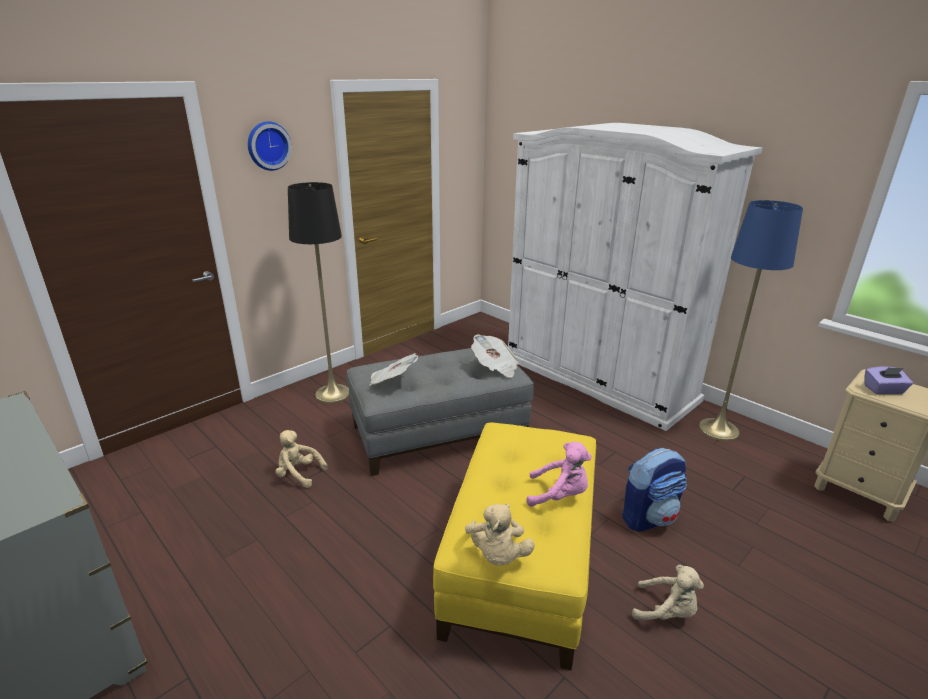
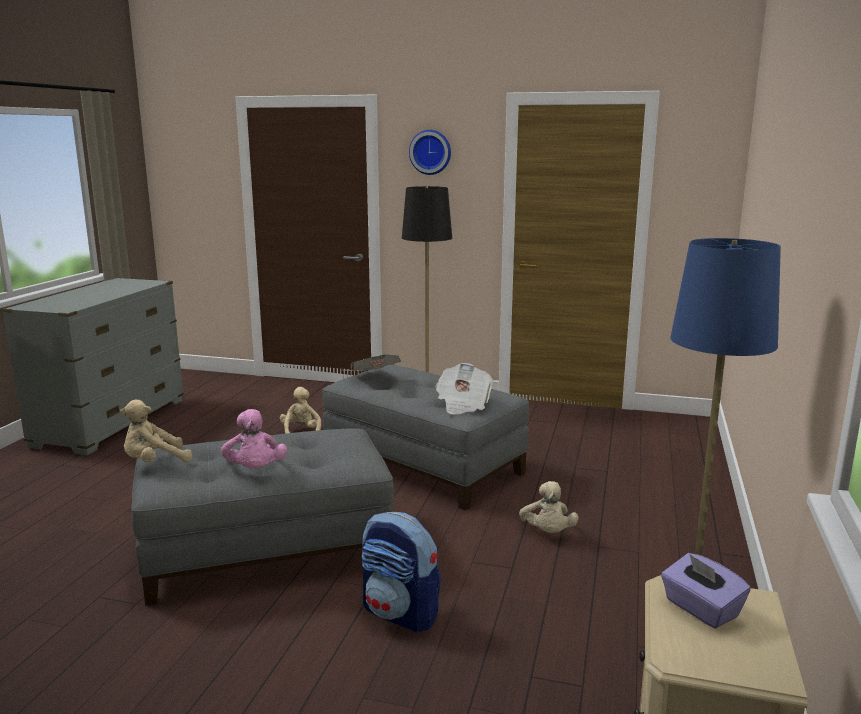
camera: 60 degrees right, 10 degrees down
(522, 561) = (267, 551): yellow ottoman -> grey ottoman
(596, 378) = (679, 521): white wardrobe -> none
(666, 612) = (247, 649): beige plush toy -> beige plush toy (548, 532)

